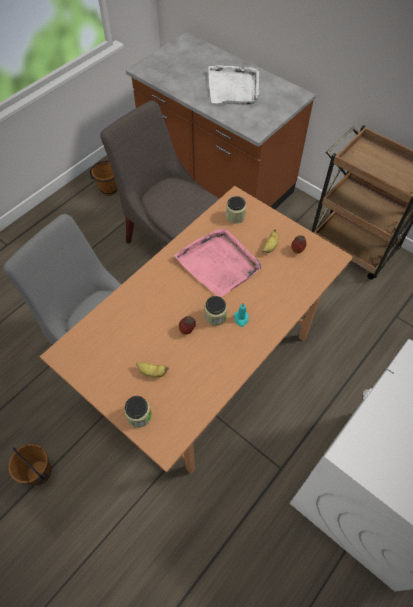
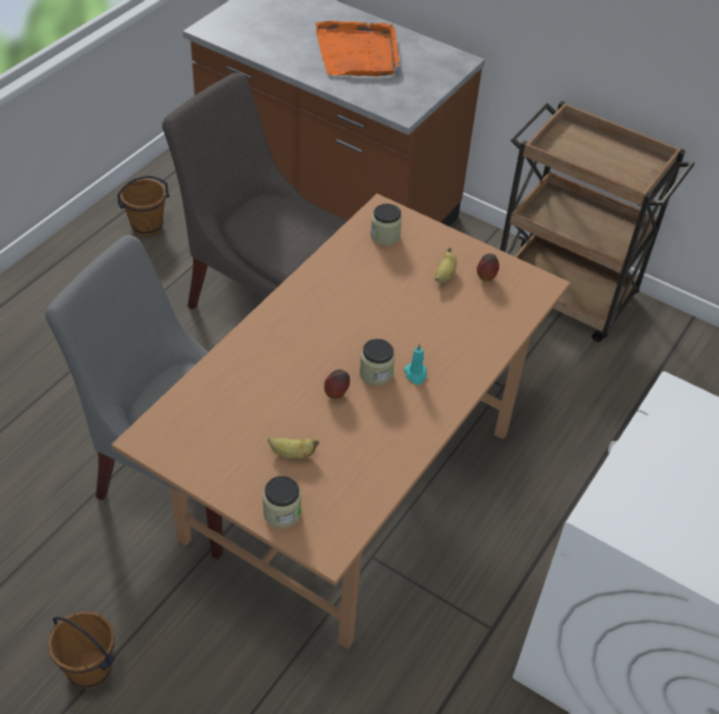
camera: 10 degrees left, 10 degrees down
(219, 263) = (370, 301): pink tray -> none
(233, 87) = (358, 53): white tray -> orange tray

